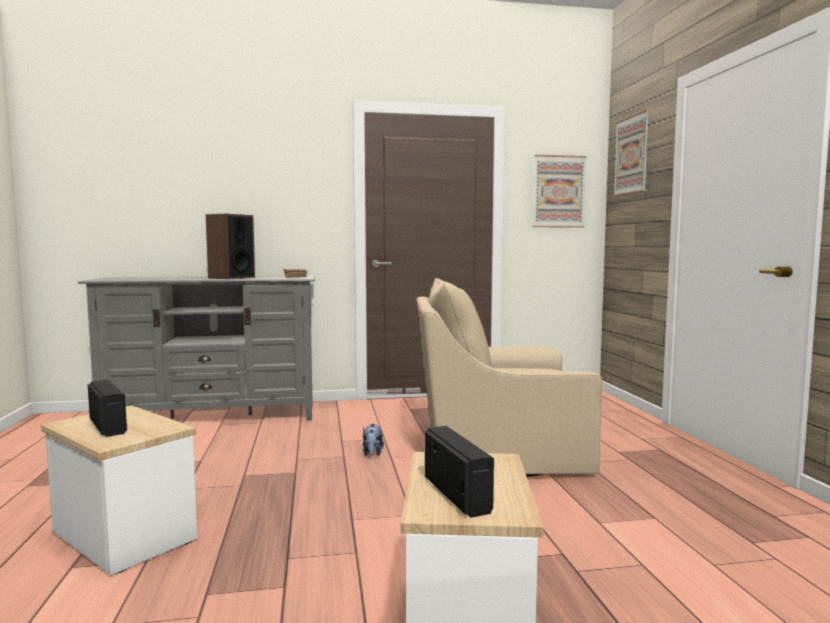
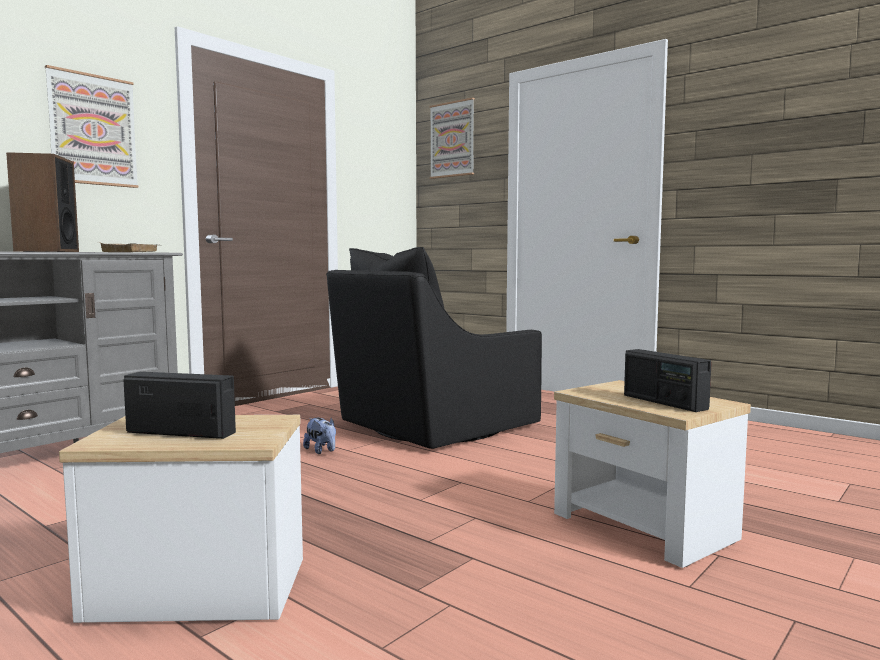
camera: 40 degrees left, 0 degrees up
(457, 494) = (664, 402): radio -> radio turned 150 degrees counterclockwise
(496, 452) = (432, 426): beige armchair -> black armchair
(558, 191) = (381, 169): picture -> picture (92, 130)

